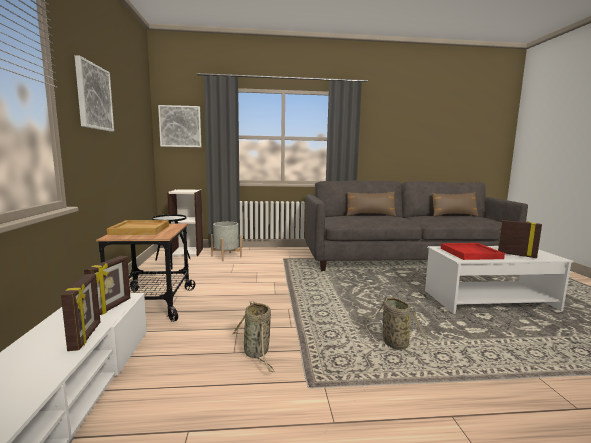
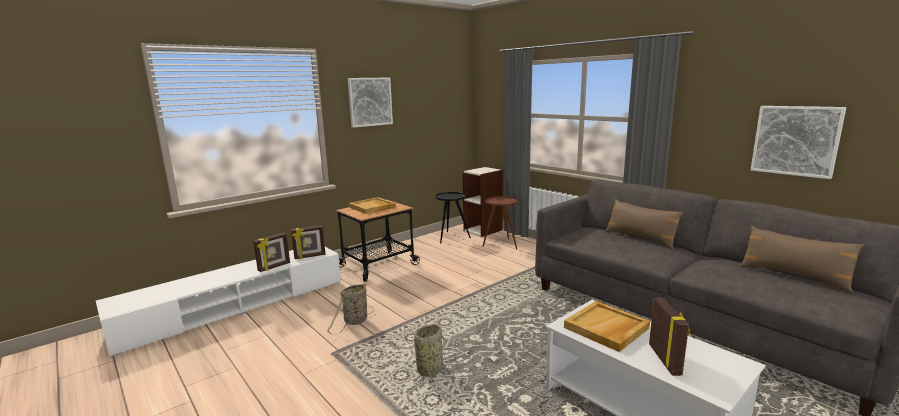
camera: 55 degrees right, 5 degrees up
(180, 126) = (491, 104): picture -> picture (795, 140)
(226, 256) = (500, 244): grey planter -> brown side table
(471, 253) = (606, 328): red tray -> beige tray

